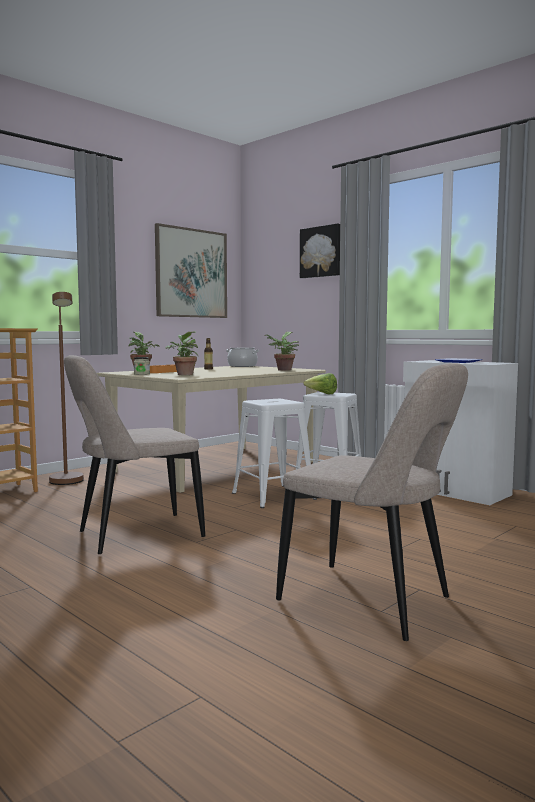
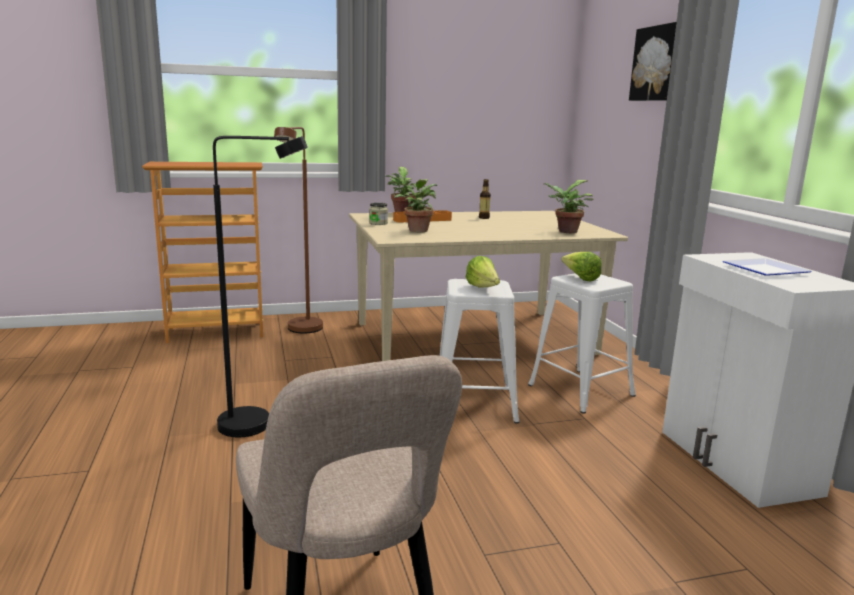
camera: 30 degrees right, 10 degrees up
(134, 535) = (258, 425): beige chair -> black floor lamp
(191, 273) = (499, 90): picture -> none
(242, 366) = (545, 214): cooking pot -> none
(277, 401) = (483, 289): none -> lettuce

